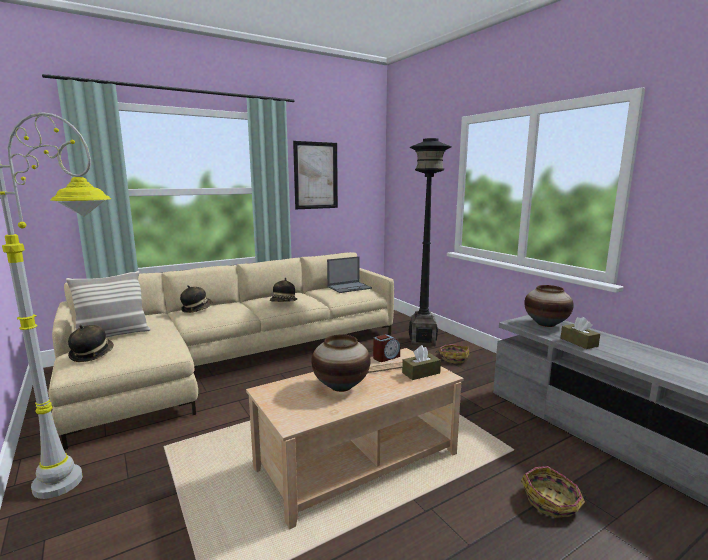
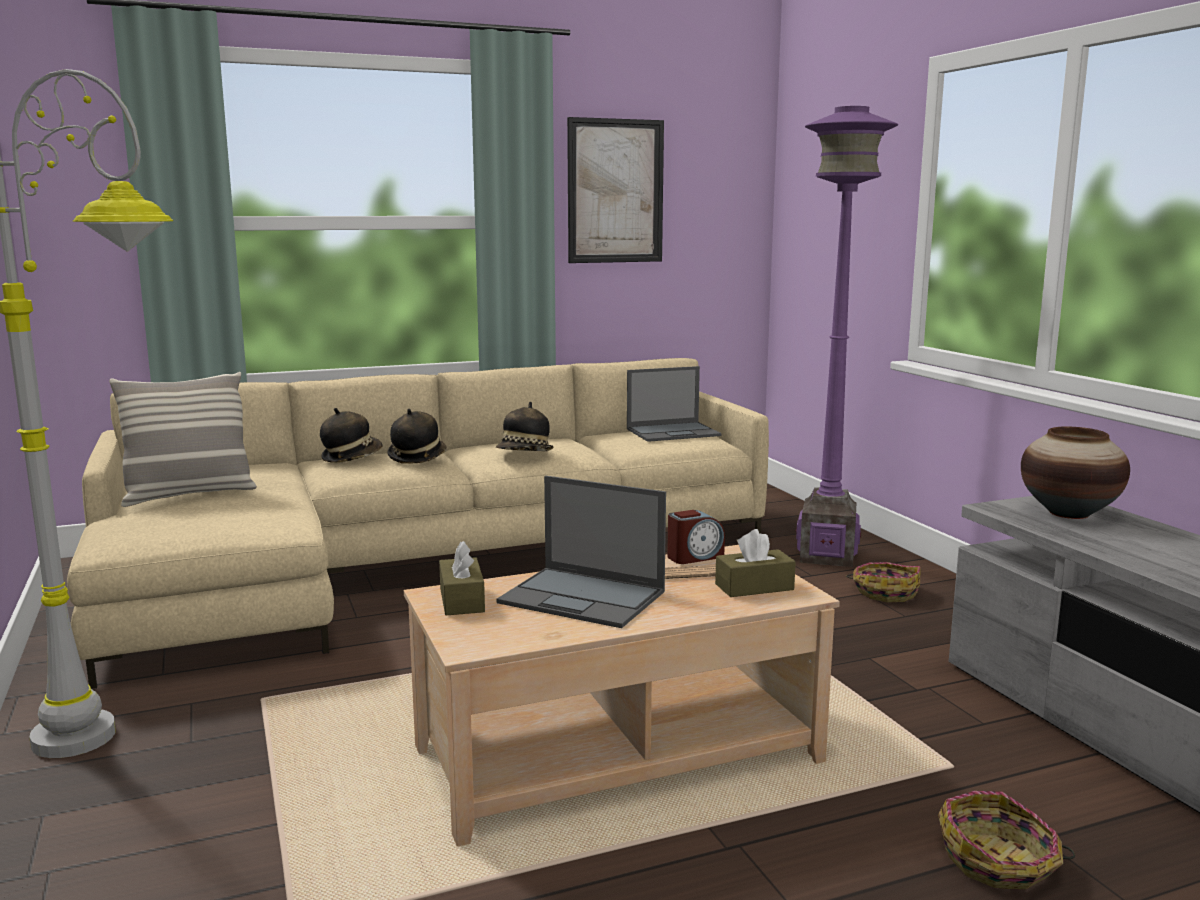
camera: 10 degrees right, 0 degrees up
(92, 354) = (146, 521): hat -> hat (417, 457)
(341, 386) = (584, 597): vase -> laptop
(422, 341) = (827, 556): black floor lamp -> purple floor lamp
(579, 342) = (1122, 549): brown tissue box -> brown tissue box (462, 600)

